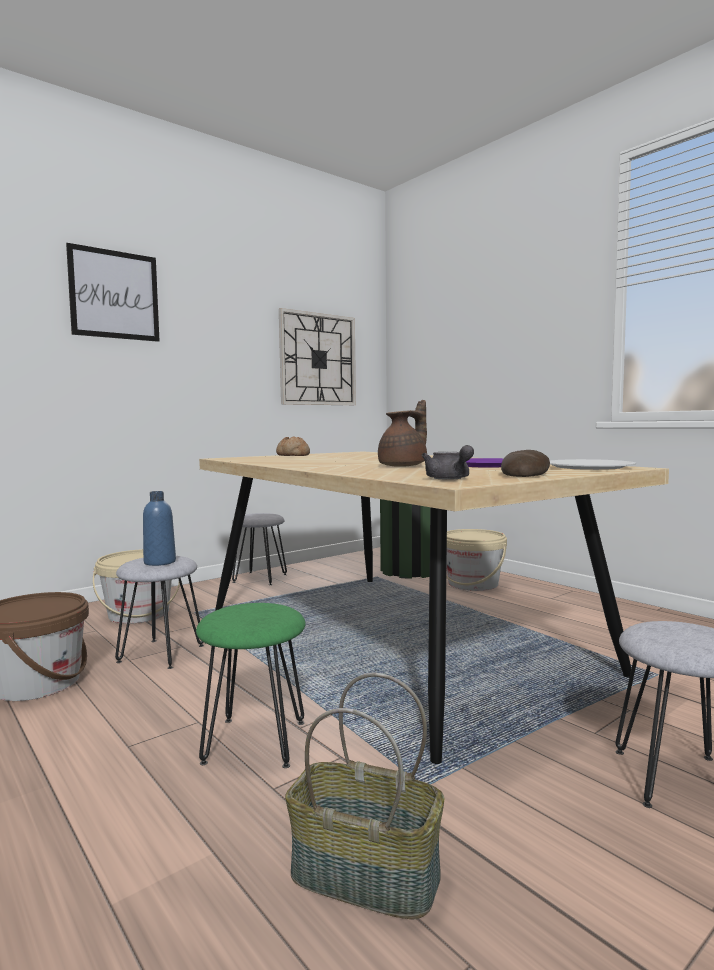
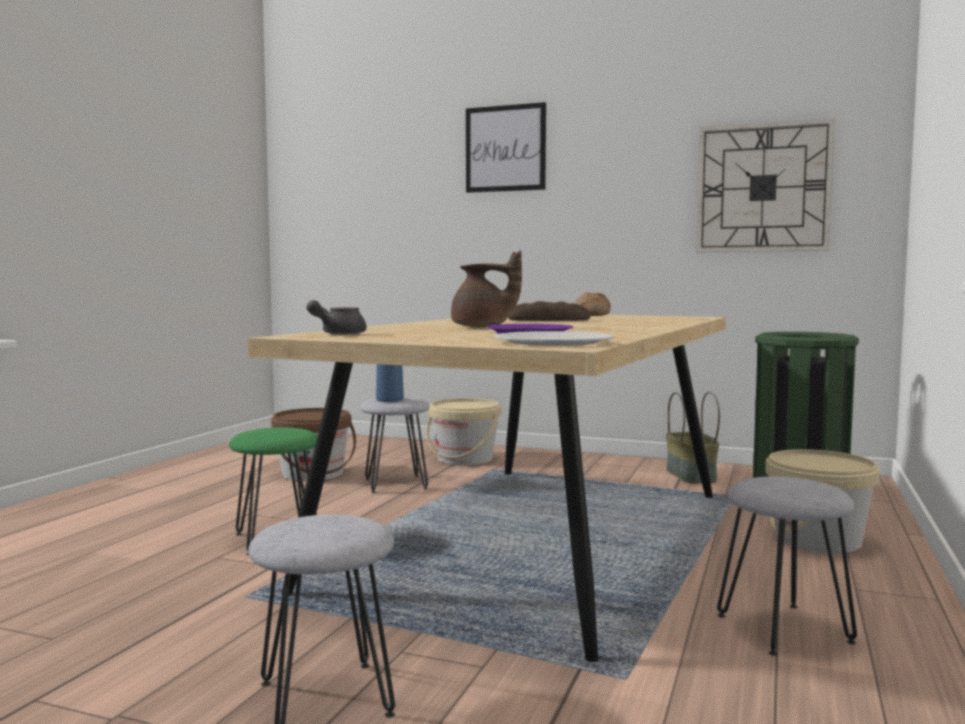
camera: 60 degrees right, 0 degrees up
(260, 578) = (626, 463): grey stool -> grey stool (785, 628)
(363, 877) = (128, 598): basket -> basket (689, 475)
(525, 473) = (426, 338): bread -> bread (549, 320)

